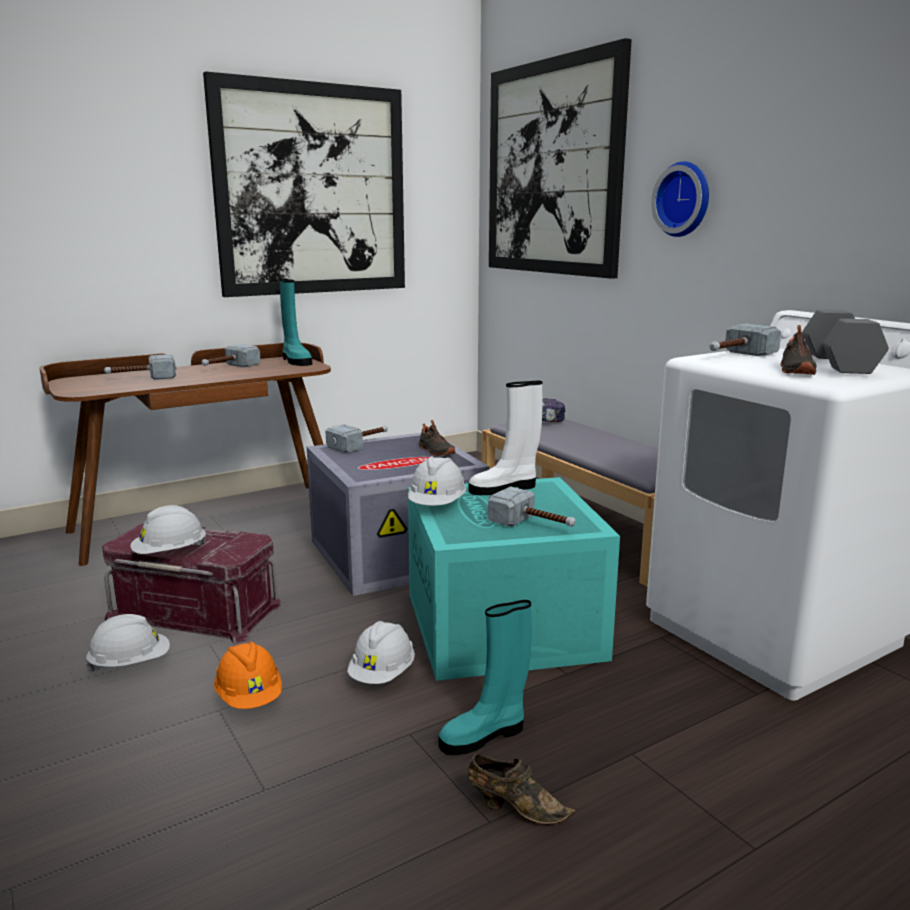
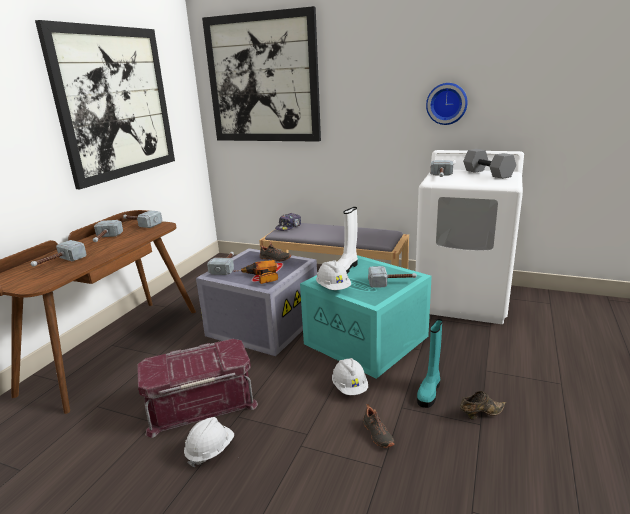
camera: 35 degrees left, 5 degrees up
(170, 553) = (192, 372): white hard hat -> none
(249, 698) = (306, 431): orange hard hat -> none
(295, 361) = (141, 224): turquoise boot -> hammer
(372, 467) = (260, 278): none -> power drill
(684, 199) = (362, 96): wall clock -> wall clock (447, 103)
(795, 371) = (482, 180): black shoe -> black shoe (377, 434)

